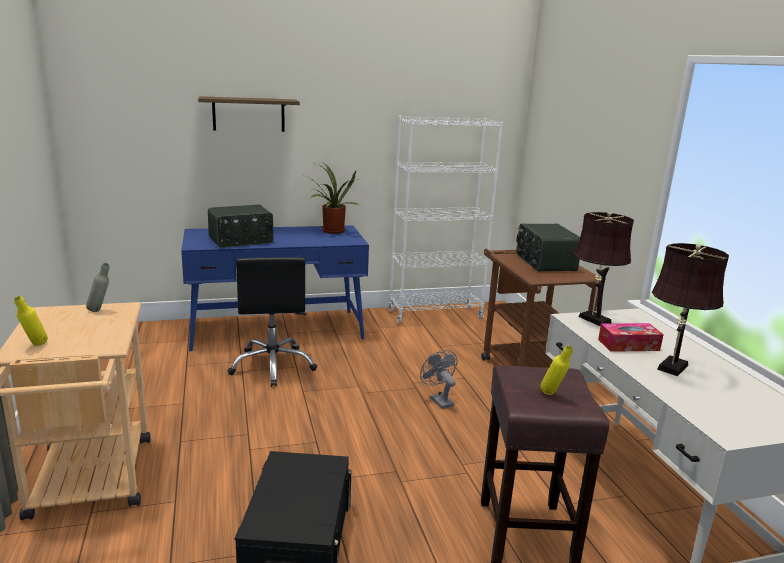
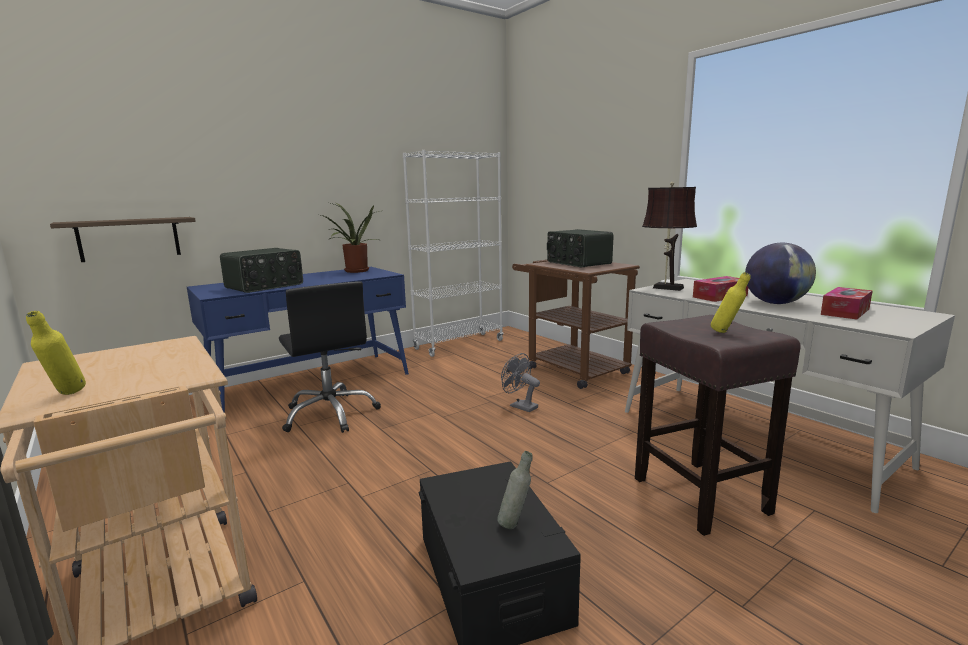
camera: 20 degrees left, 5 degrees down
(100, 311) = (145, 349): grey bottle -> grey bottle (515, 523)
(248, 114) = (248, 153): shelf -> shelf (129, 239)
(671, 368) = (775, 303): brown table lamp -> globe
(725, 398) = (845, 311): none -> tissue box

